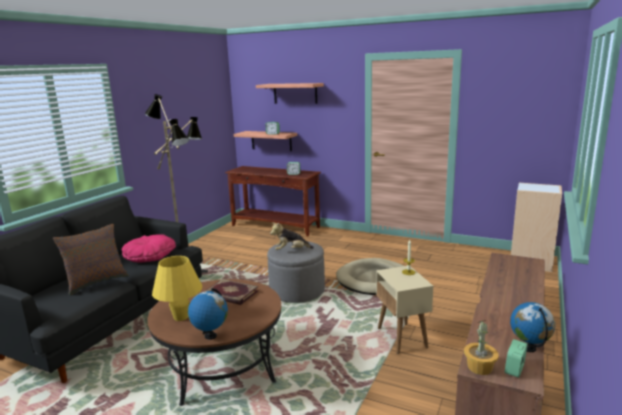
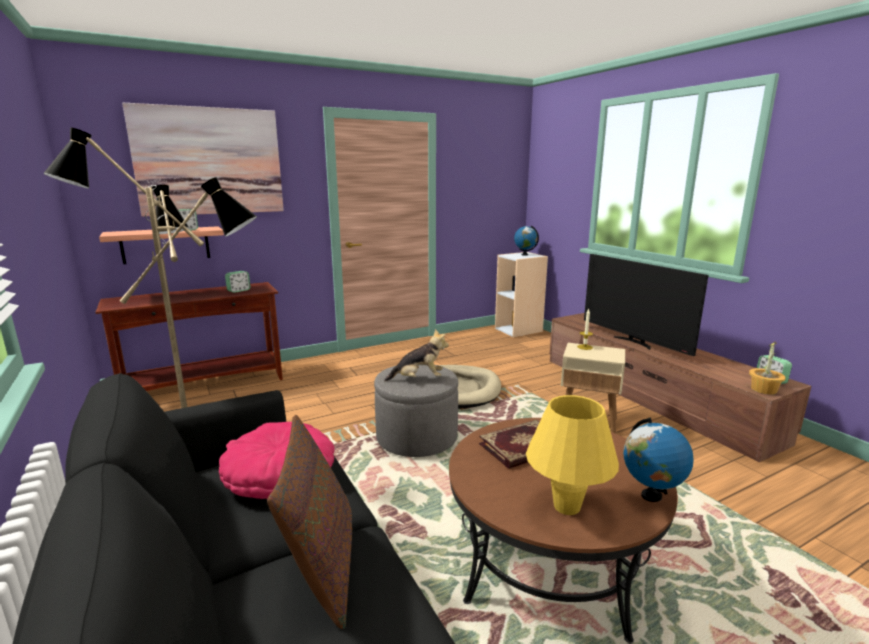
camera: 55 degrees left, 0 degrees up
(291, 251) = (418, 379): plush toy -> plush toy turned 120 degrees counterclockwise
(295, 93) = (209, 161): shelf -> picture
(498, 293) = (634, 342): none -> television
(529, 349) = (738, 365): globe -> globe (524, 254)

